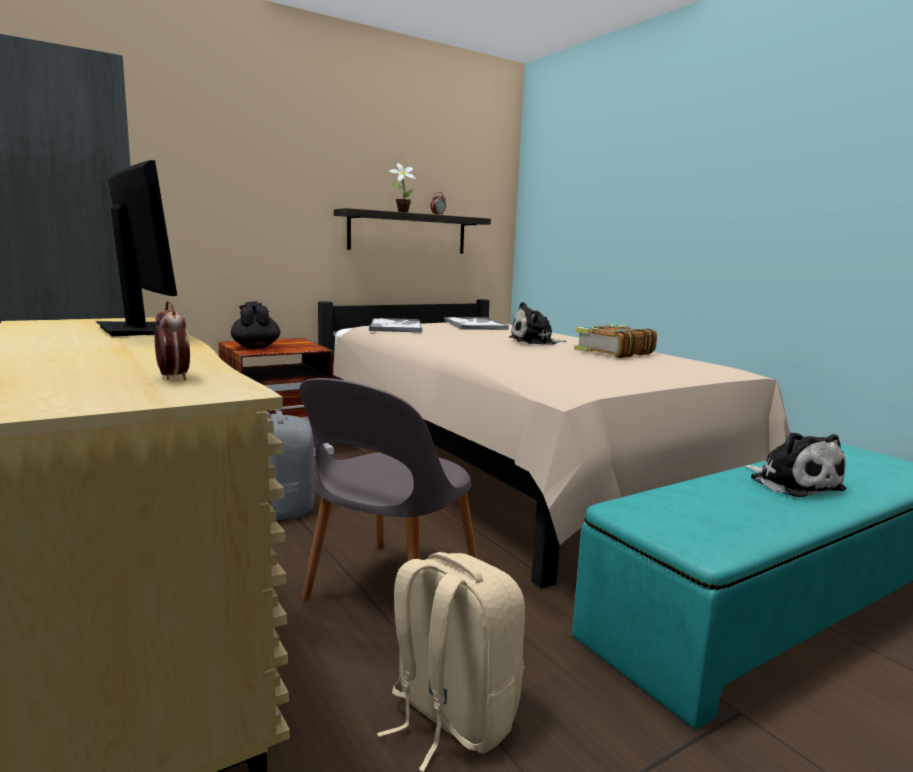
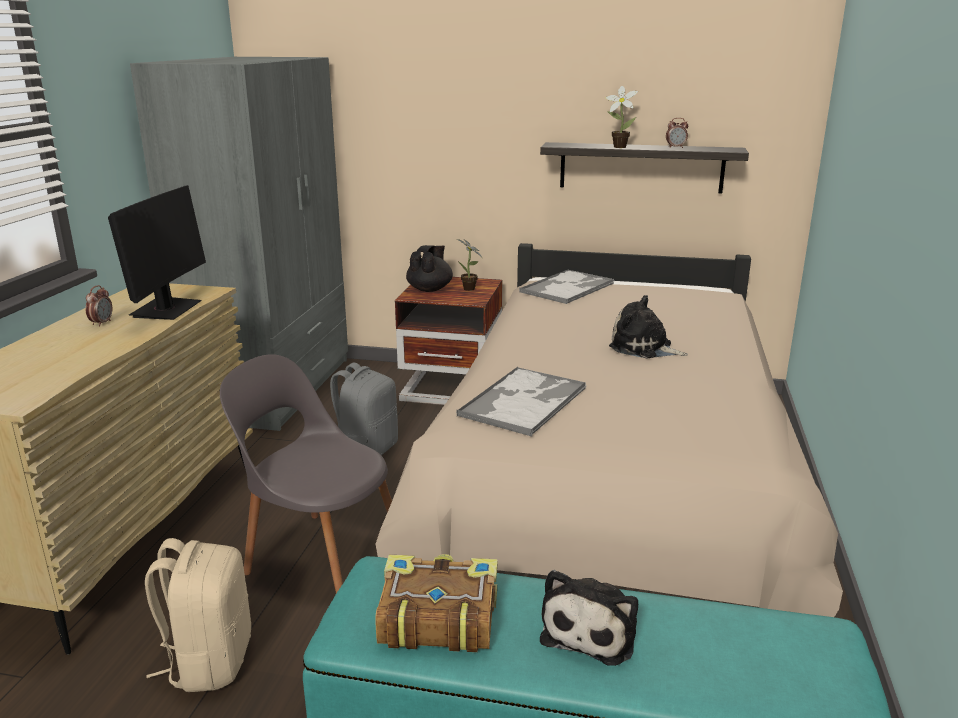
camera: 45 degrees right, 10 degrees up
(173, 377) = (34, 381): alarm clock -> alarm clock (102, 323)
(292, 344) = (470, 289): none -> potted plant
(390, 590) = (321, 556): grey chair -> grey chair turned 45 degrees clockwise
(474, 325) = (668, 298): tray -> tray (524, 401)
(613, 352) = (683, 390): book -> book (437, 617)

